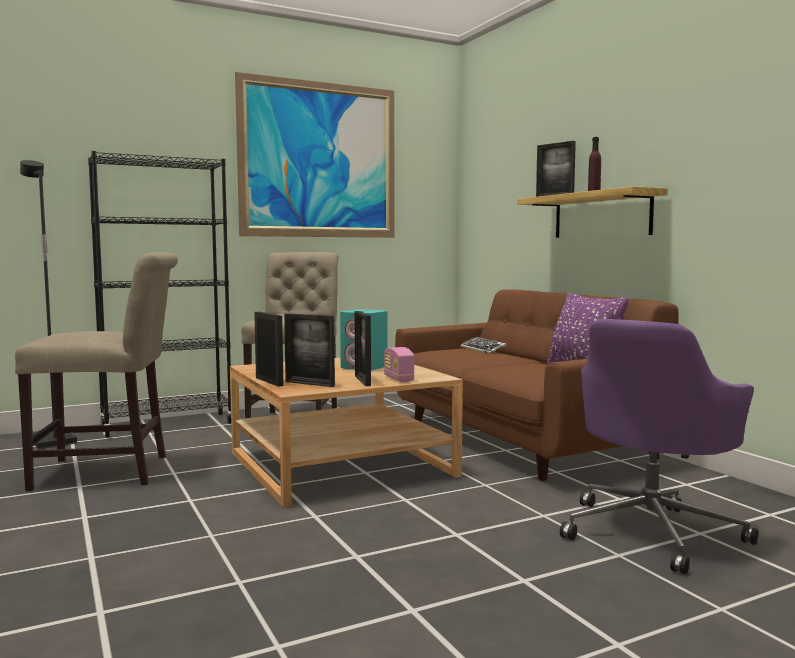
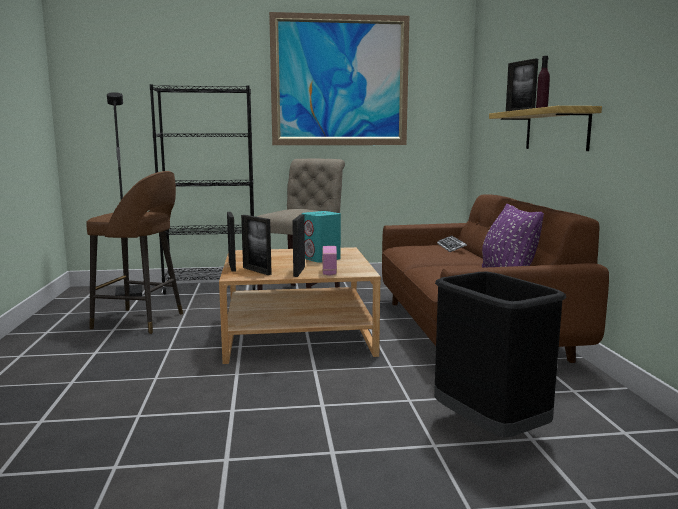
camera: 20 degrees right, 5 degrees up
(109, 472) = (141, 321): beige chair -> brown stool
(652, 531) = (488, 429): purple office chair -> black trash can

